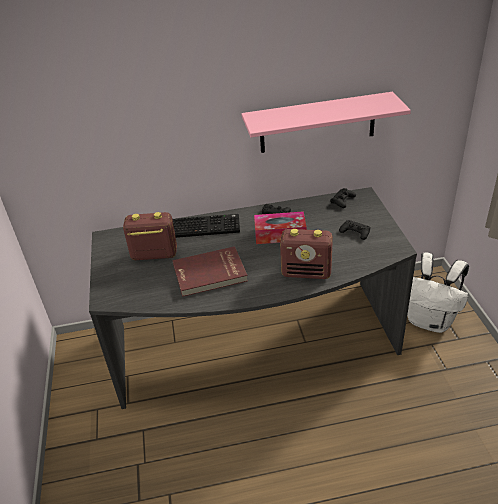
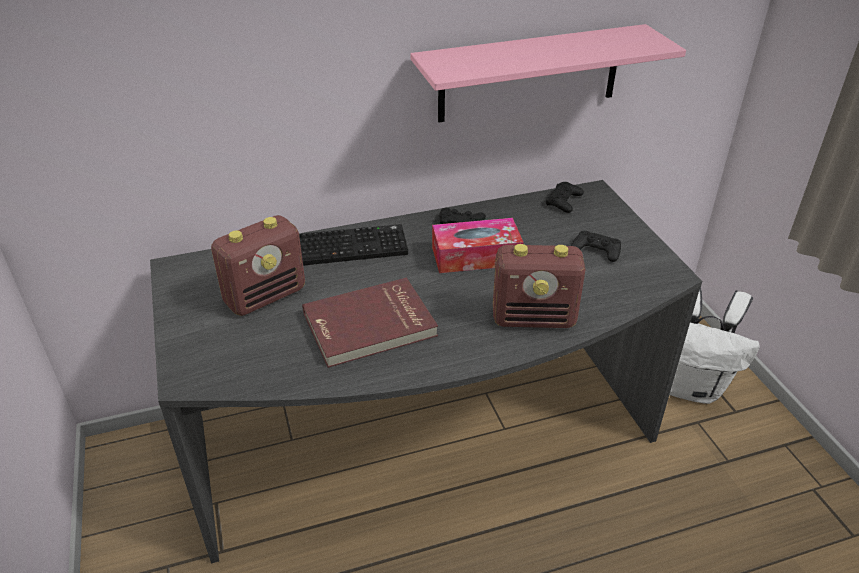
camera: 10 degrees left, 0 degrees up
(154, 255) = (266, 296): radio -> radio turned 150 degrees clockwise

